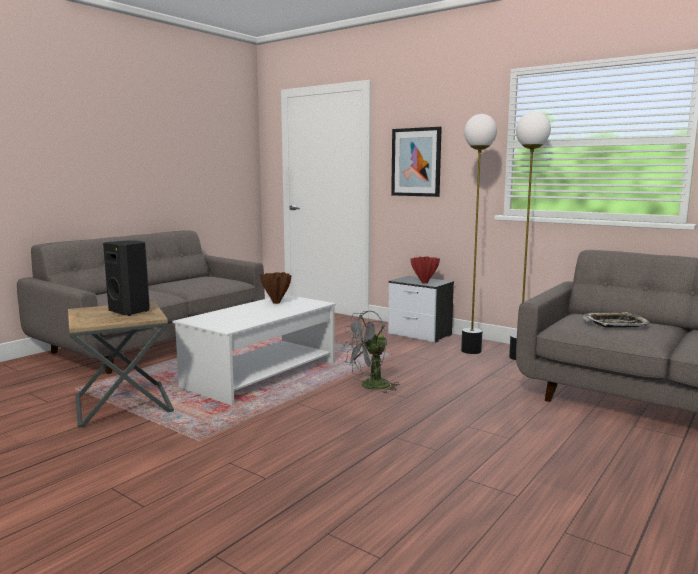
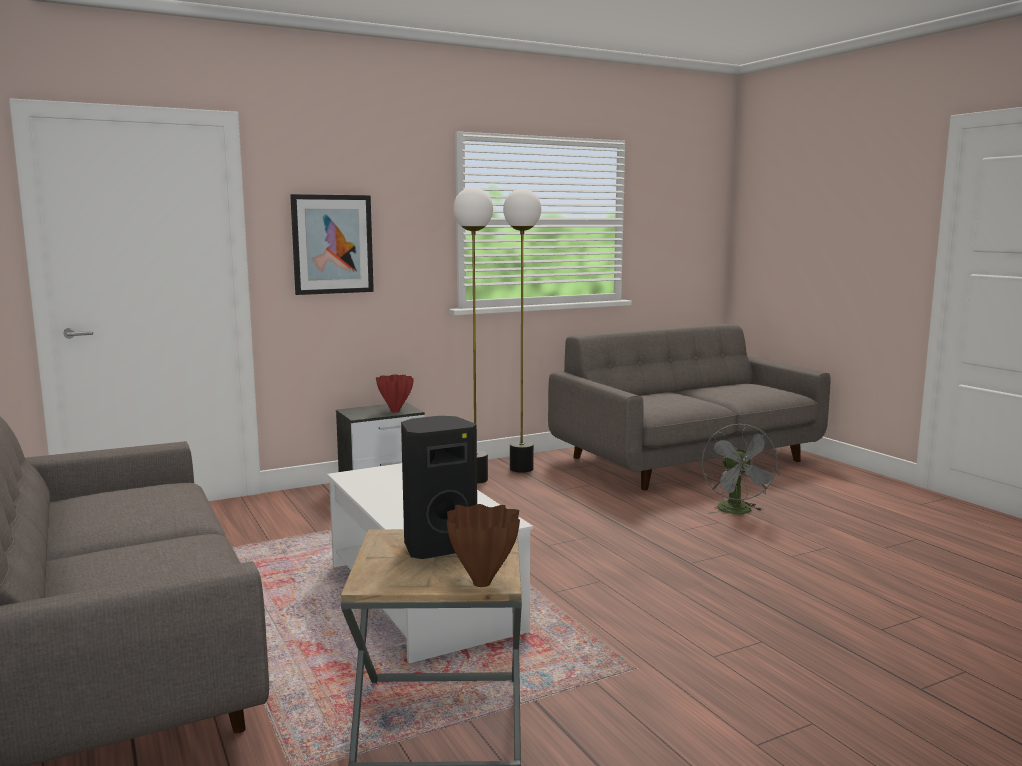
camera: 65 degrees left, 0 degrees up
(276, 303) = (381, 483): brown vase -> brown vase (482, 584)
(370, 386) = (538, 545): grey fan -> grey fan (738, 512)
(615, 324) = (664, 399): tray -> none

